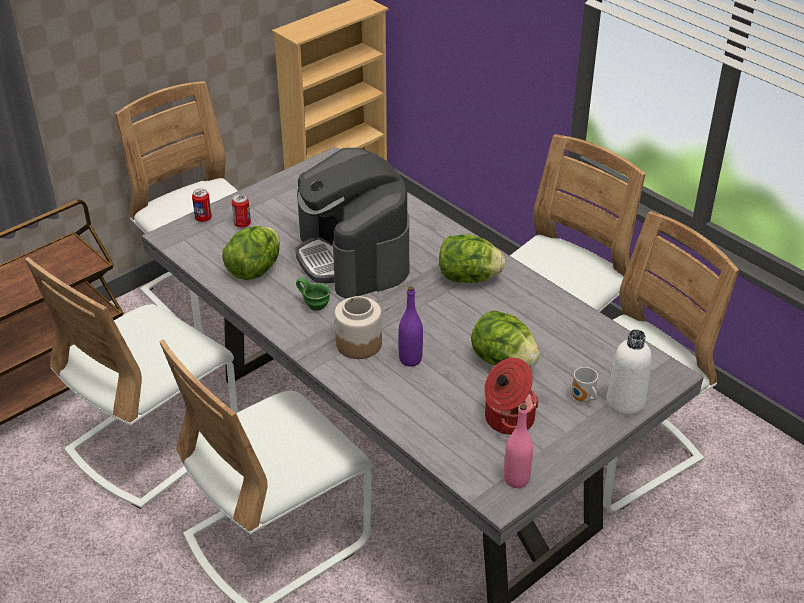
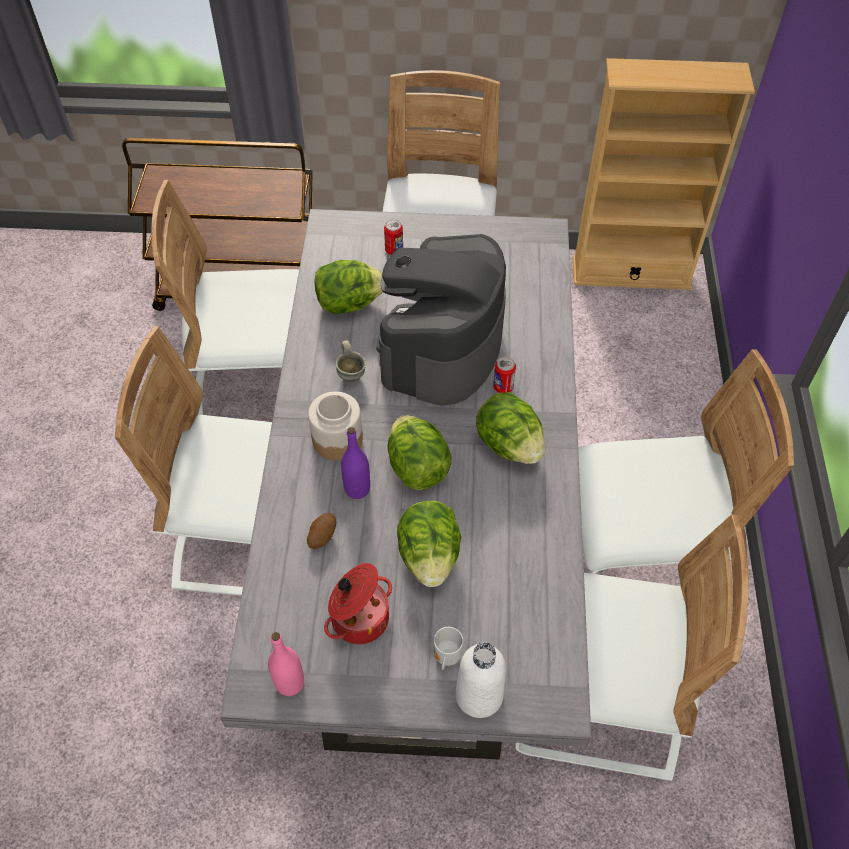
camera: 45 degrees right, 15 degrees up
(203, 218) = (372, 223): can -> can (503, 387)
(315, 305) = (352, 374): green mug -> grey mug
(425, 397) = (322, 537): none -> potato
(431, 324) = (417, 467): none -> lettuce

